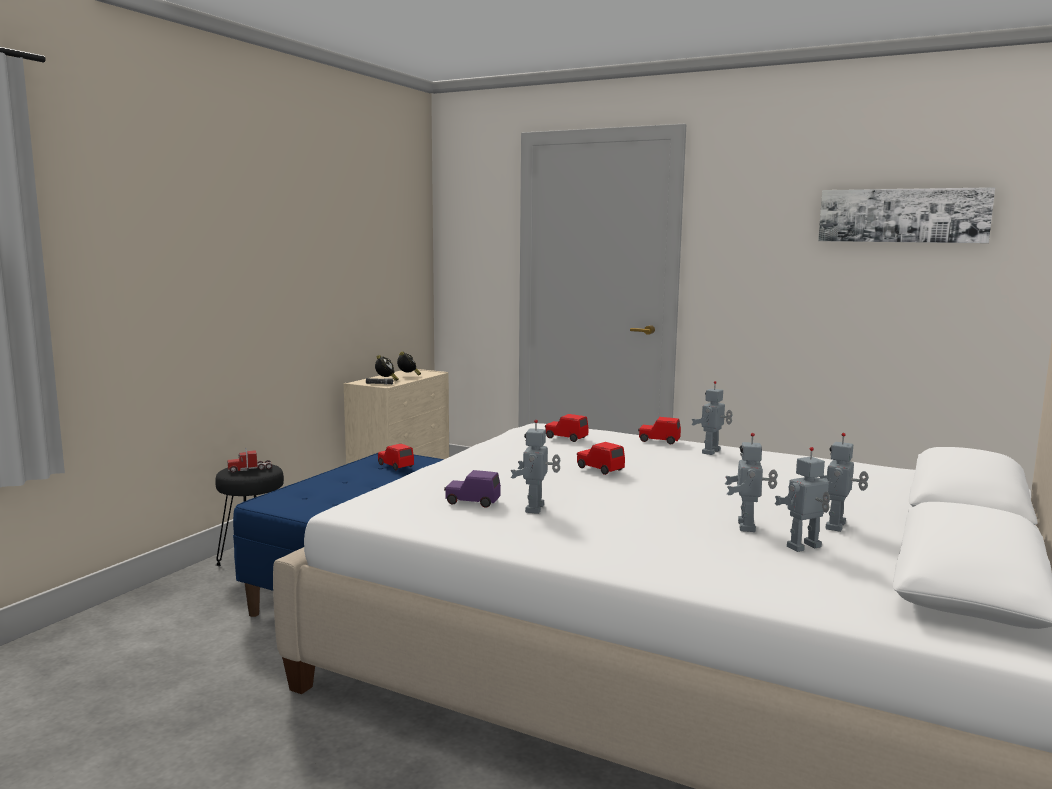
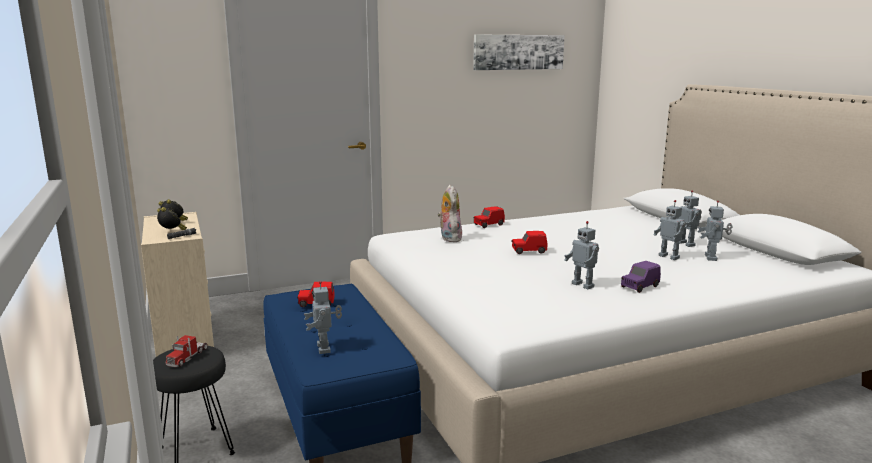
camera: 50 degrees left, 5 degrees up
(472, 502) = (546, 295): purple toy car -> purple toy car (639, 287)
(566, 438) = (449, 238): red toy car -> plush toy
(712, 452) = (531, 223): toy robot -> toy robot (325, 348)

